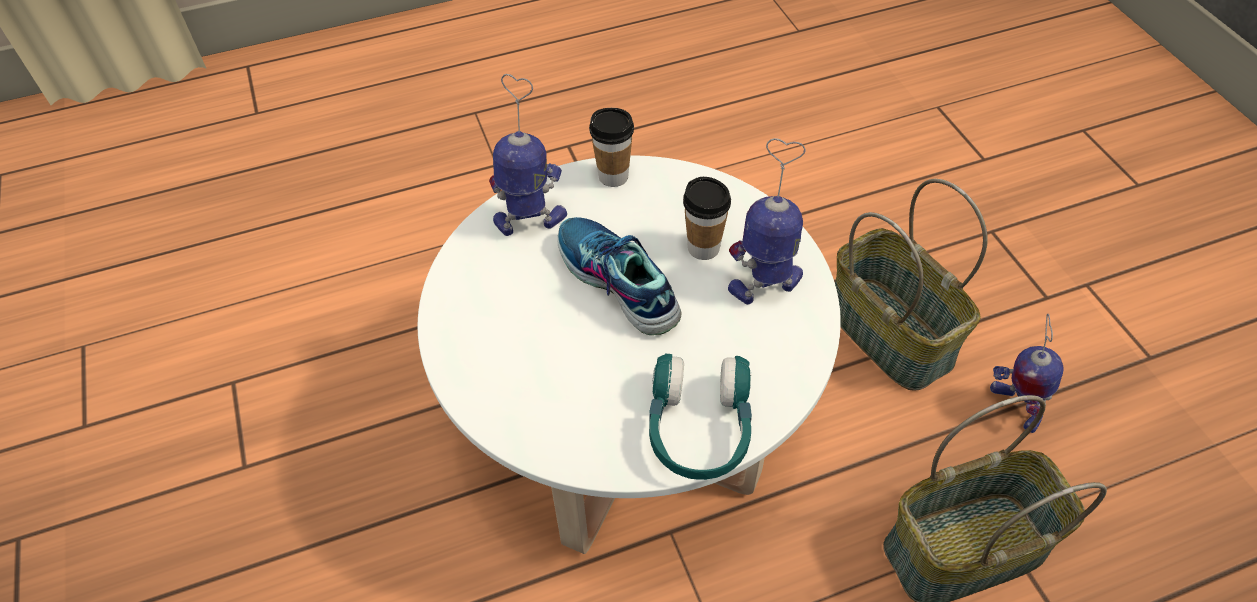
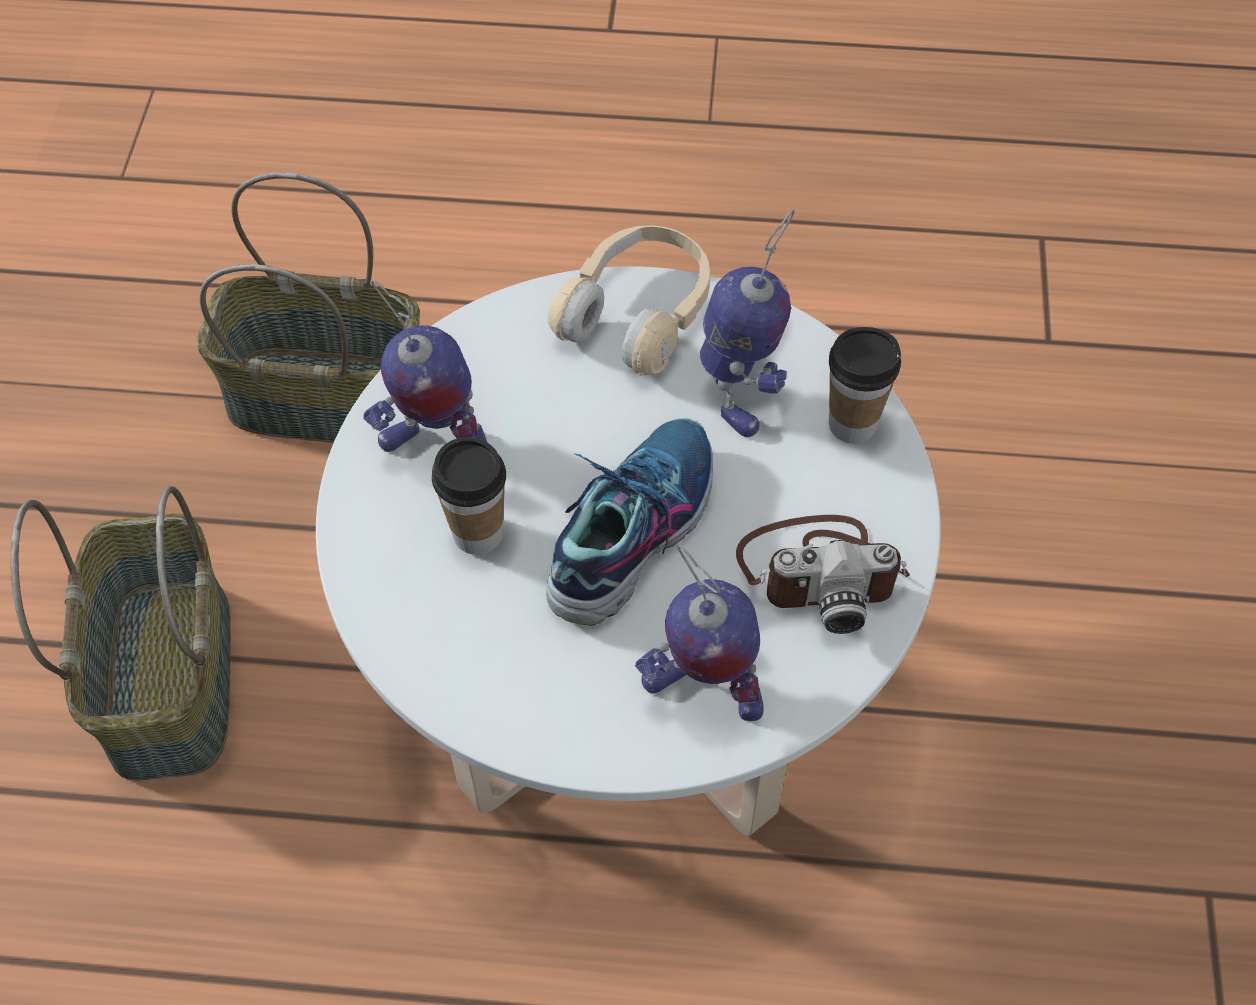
camera: 155 degrees left, 5 degrees up
(490, 304) = (820, 571): none -> camera
(613, 176) = (529, 722): cup -> cup (852, 424)
(616, 283) = (630, 530): shoe -> shoe turned 135 degrees counterclockwise
(698, 428) = (638, 314): turquoise headphones -> beige headphones
(1014, 406) = (115, 513): toy robot -> toy robot (739, 393)

